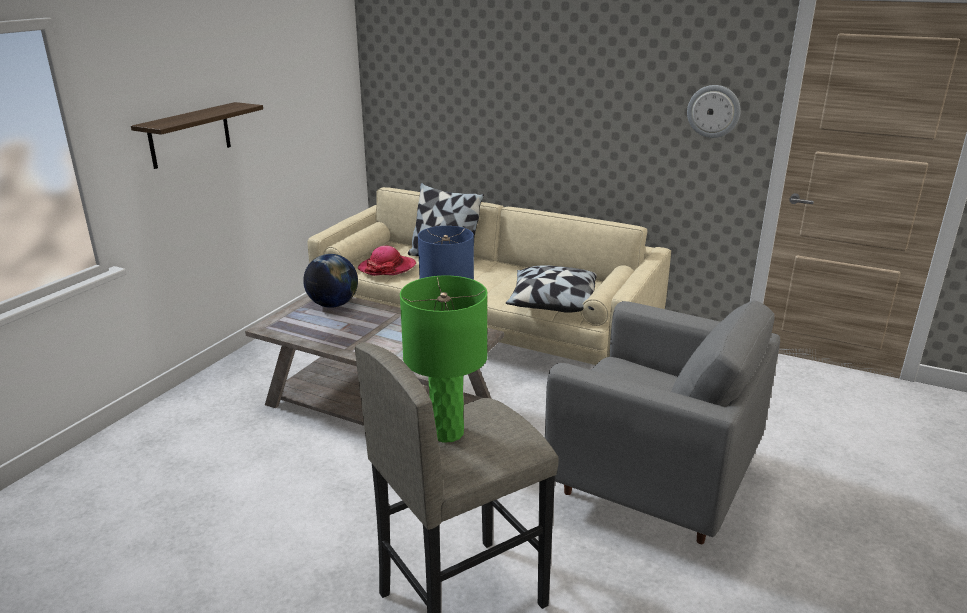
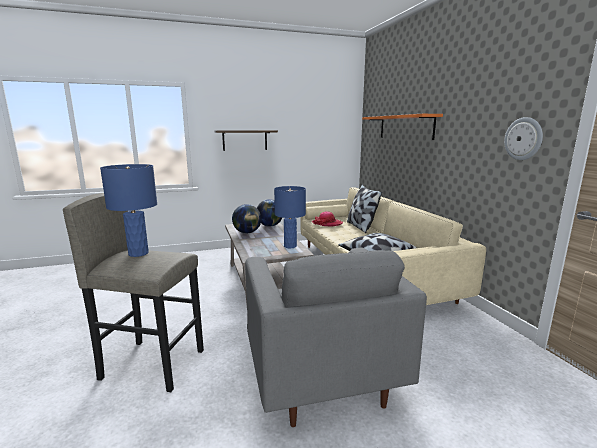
camera: 45 degrees right, 10 degrees down
(328, 332) = (247, 232): none -> globe
(446, 432) = (138, 253): green table lamp -> blue table lamp
(488, 78) = (405, 127): none -> orange shelf

